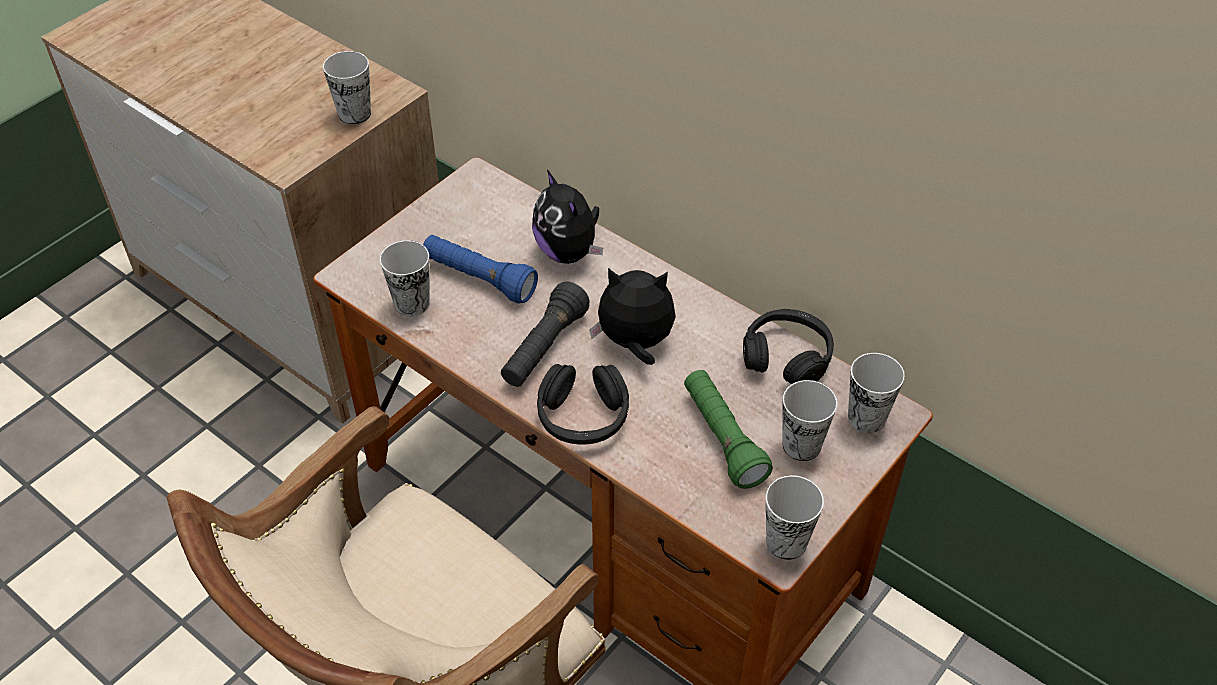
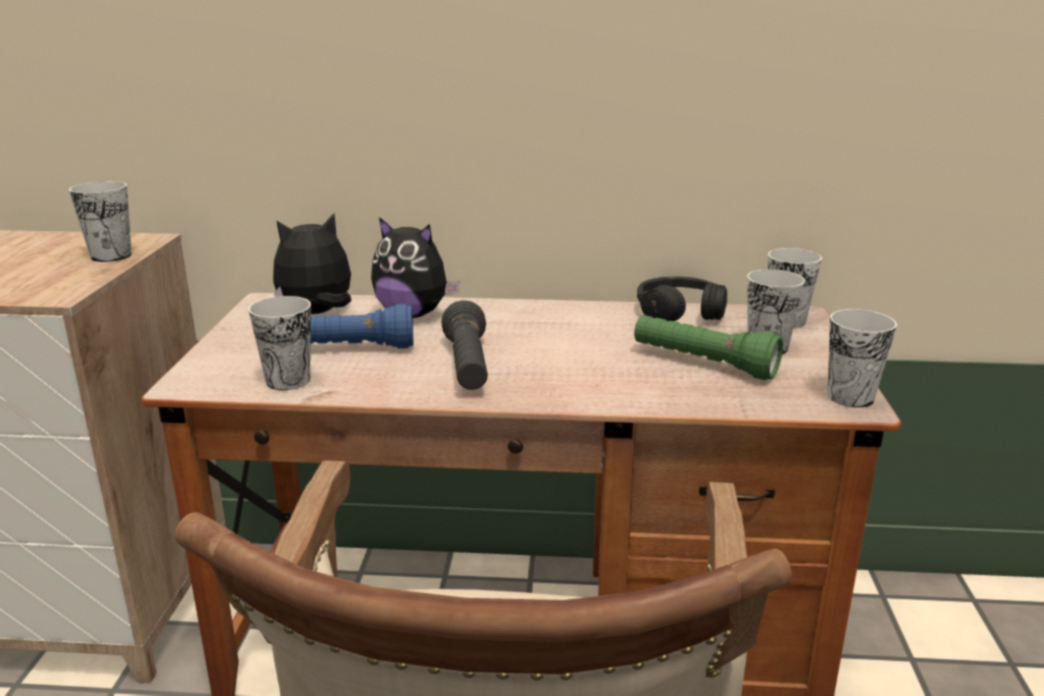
camera: 35 degrees left, 25 degrees down
(583, 417) = (565, 391): black headphones -> none
(635, 344) = (548, 340): plush toy -> plush toy (317, 314)

